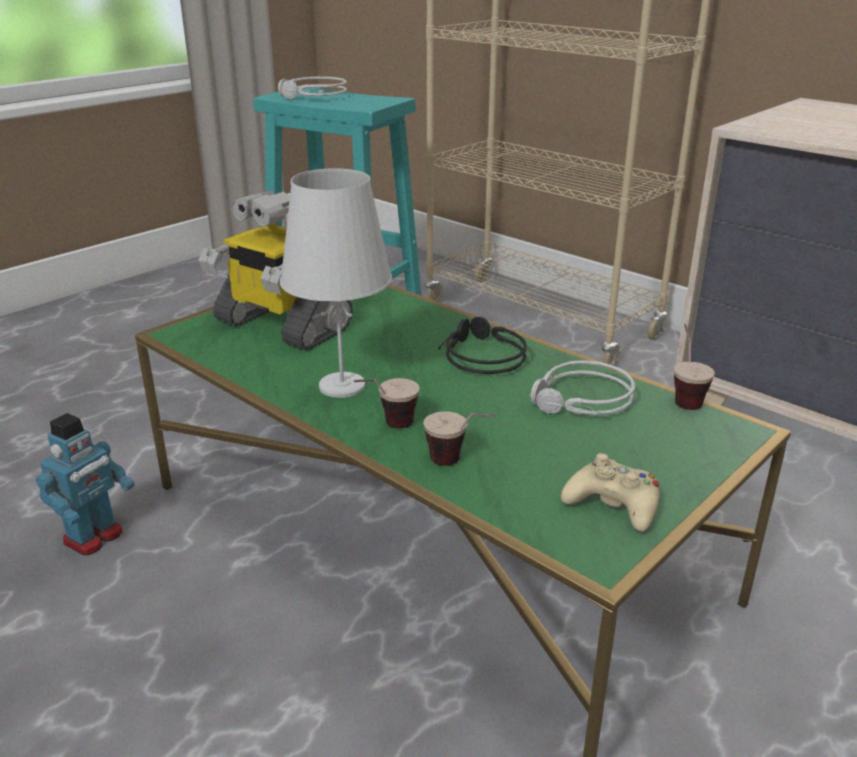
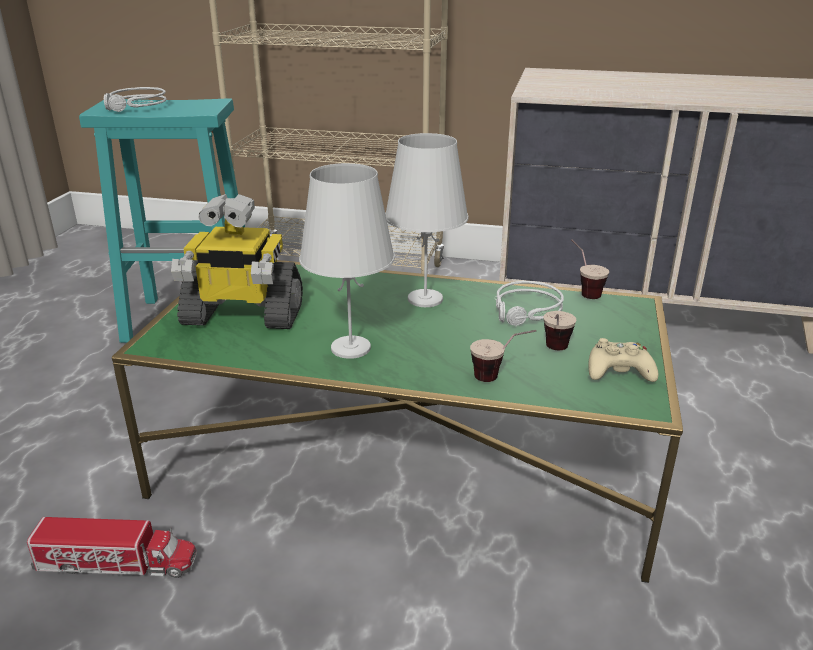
camera: 30 degrees left, 0 degrees up
(94, 537) = (116, 563): toy robot -> toy truck
(386, 428) = (421, 368): cup -> cup (554, 352)
(480, 356) = (425, 299): black headphones -> white table lamp

